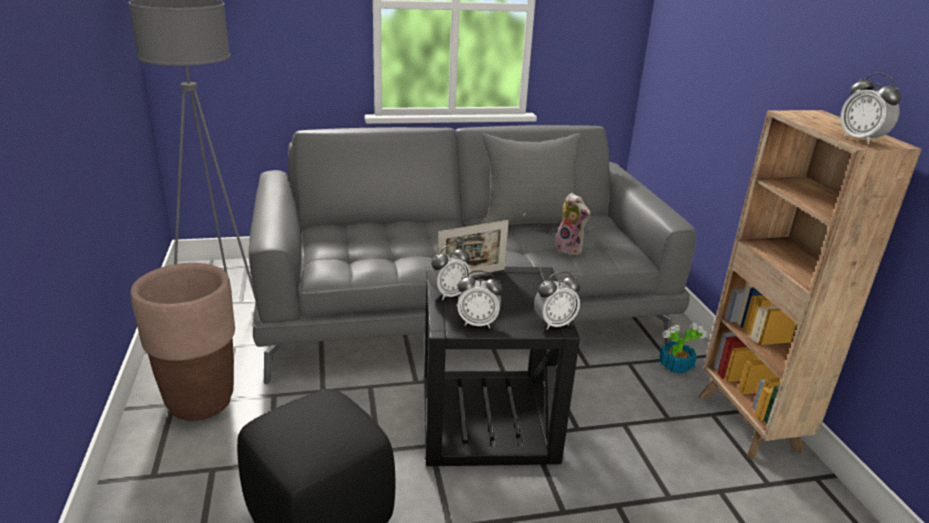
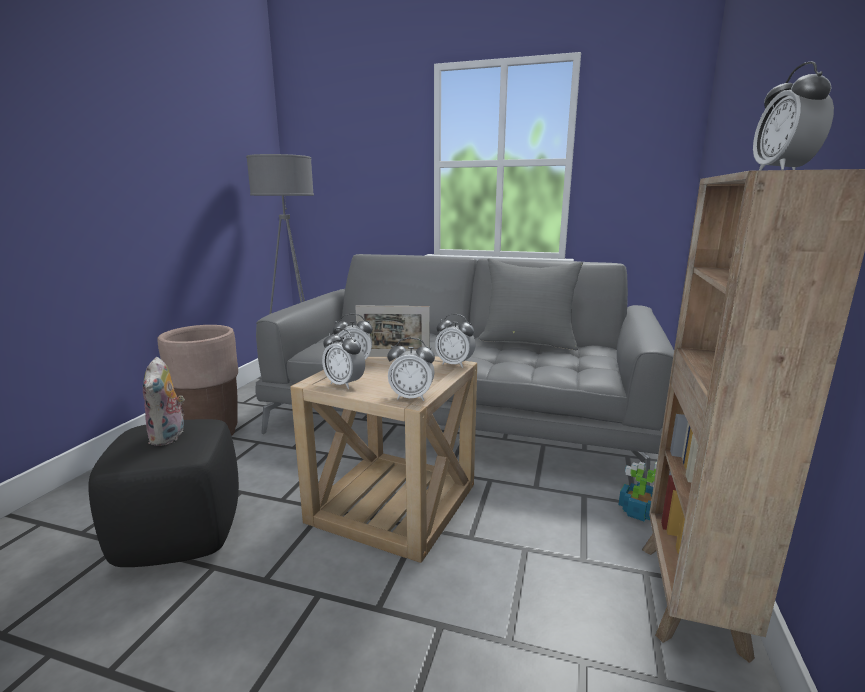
camera: 30 degrees right, 10 degrees down
(487, 419) = (393, 503): black side table -> beige side table
(538, 274) = (455, 364): none -> alarm clock
(570, 250) = (539, 365): plush toy -> plush toy (169, 437)

